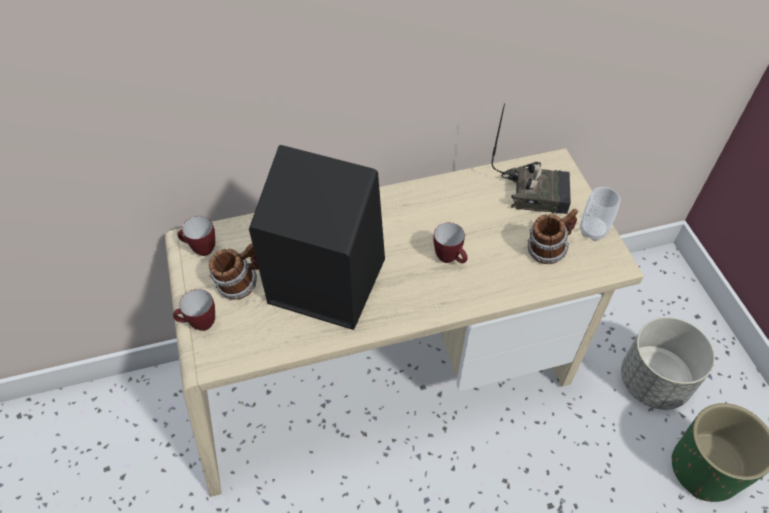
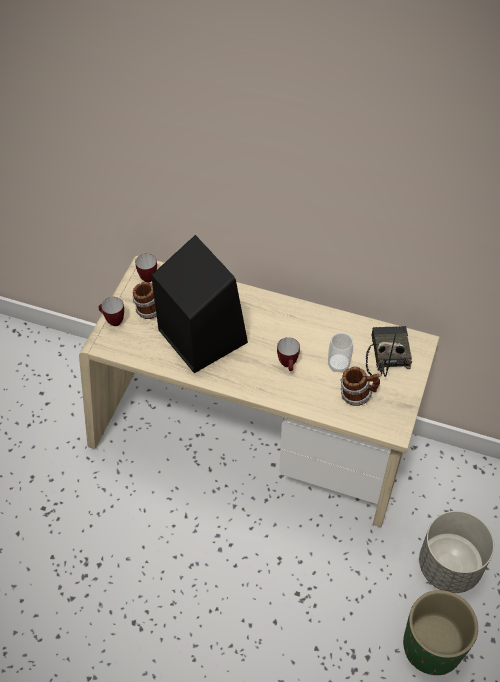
camera: 35 degrees right, 0 degrees up
(535, 192) = (386, 354): radio -> radio turned 135 degrees counterclockwise
(592, 231) = (400, 401): cup -> cup (338, 365)

